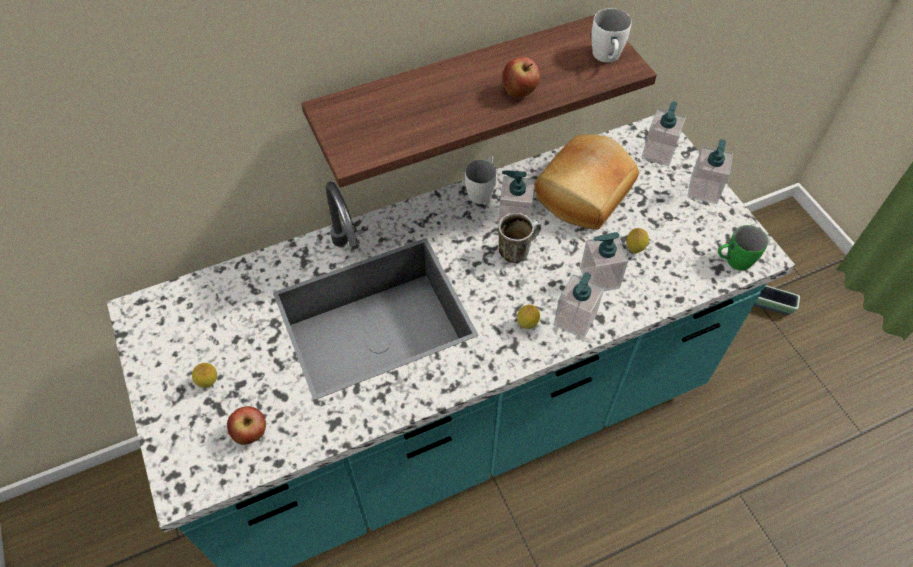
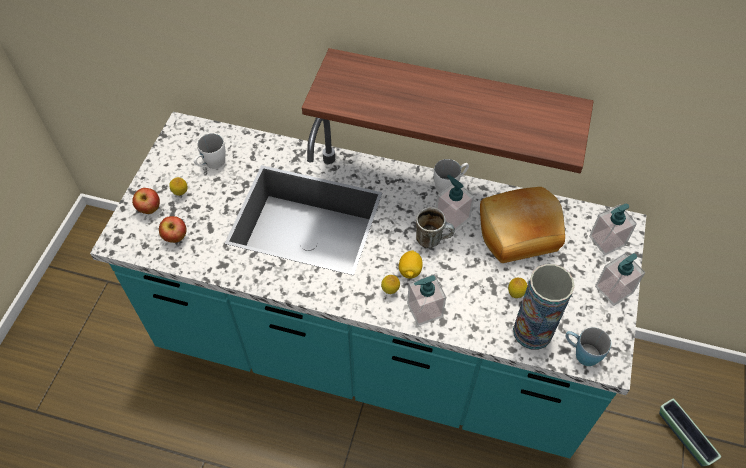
camera: 40 degrees right, 0 degrees up
(520, 92) = (469, 121): apple -> apple (149, 209)
(526, 293) = (410, 271): none -> lemon
(599, 278) = (469, 296): soap dispenser -> none
(607, 58) = (558, 134): white mug -> white mug (211, 164)
(680, 271) = (532, 332): none -> vase
(733, 261) = (581, 353): green mug -> blue mug

